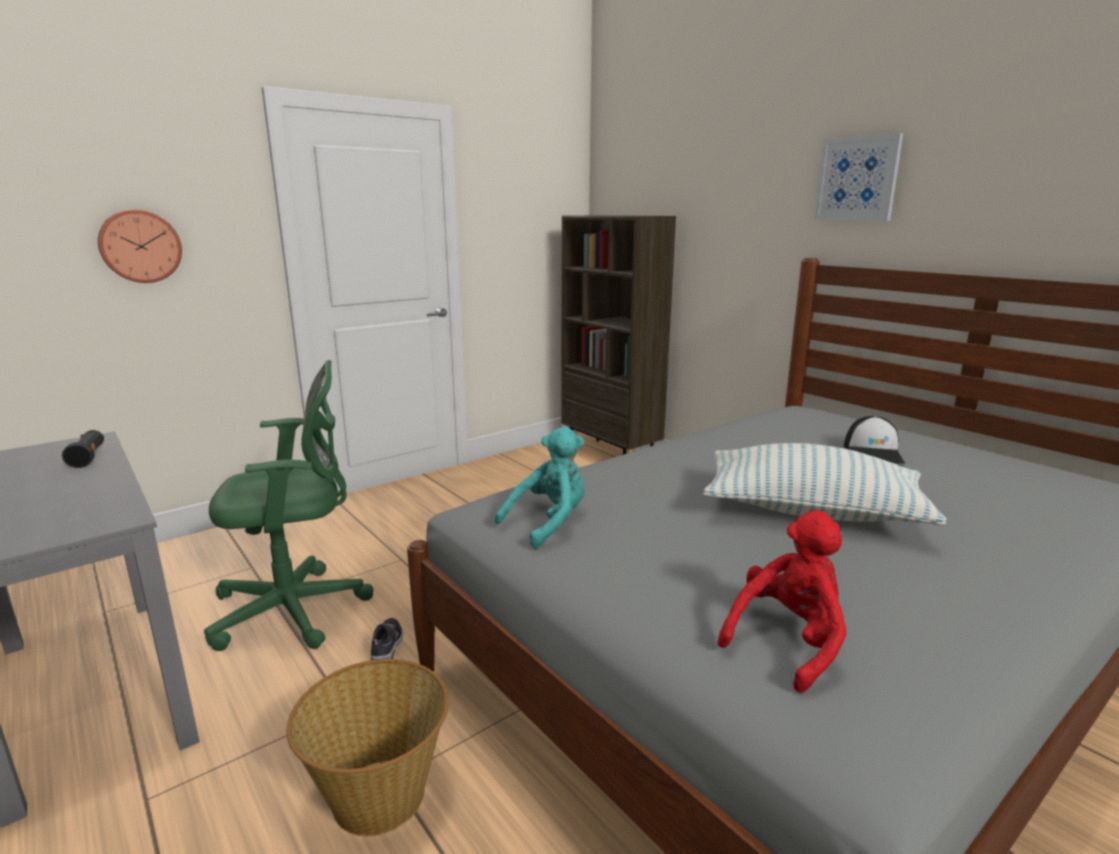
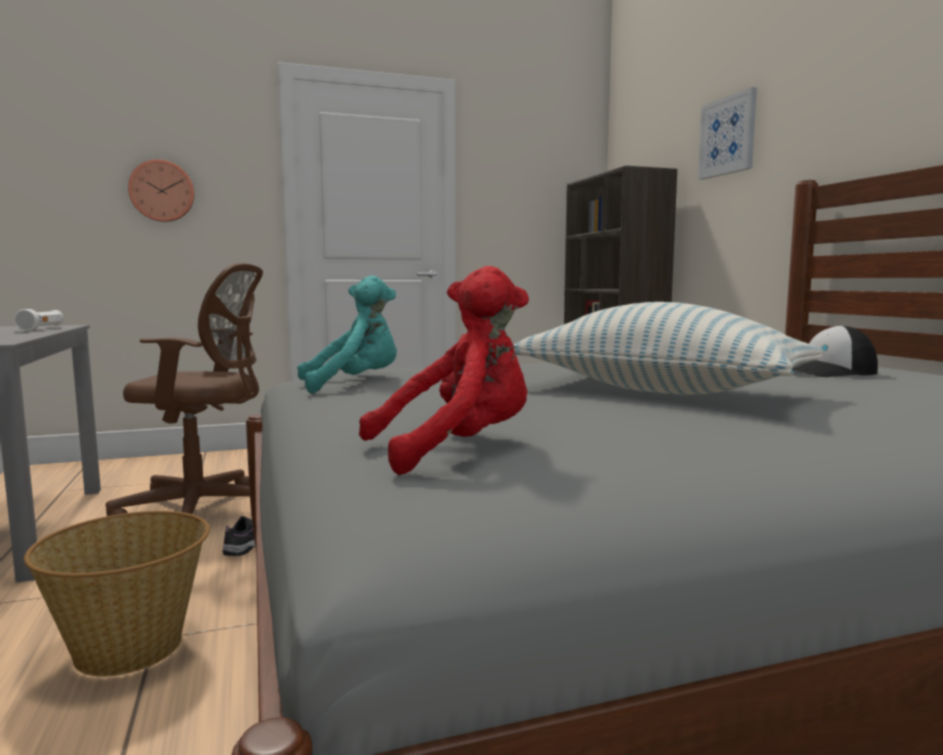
camera: 20 degrees right, 10 degrees down
(88, 458) = (42, 329): black flashlight -> white flashlight
(297, 609) = (203, 509): green office chair -> brown office chair
(857, 179) = (858, 78): picture -> picture (728, 136)
(873, 453) = (825, 372): cap -> cap turned 45 degrees clockwise

